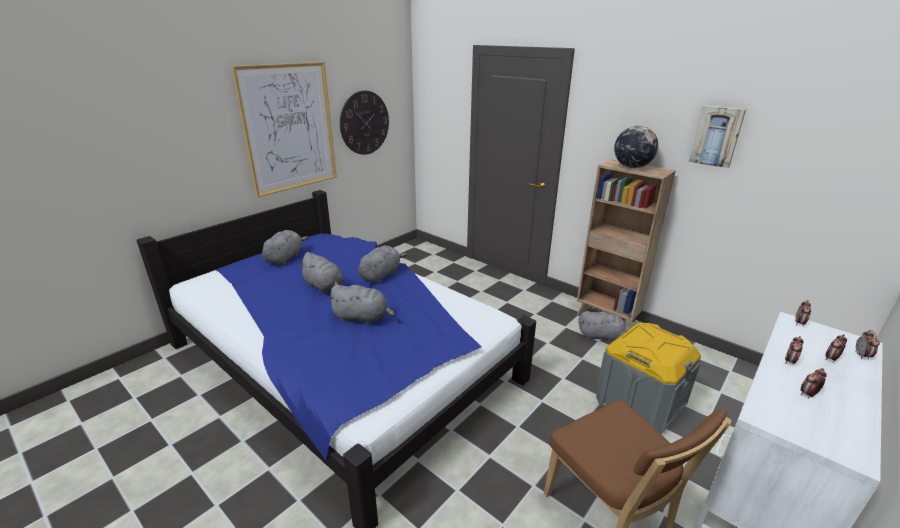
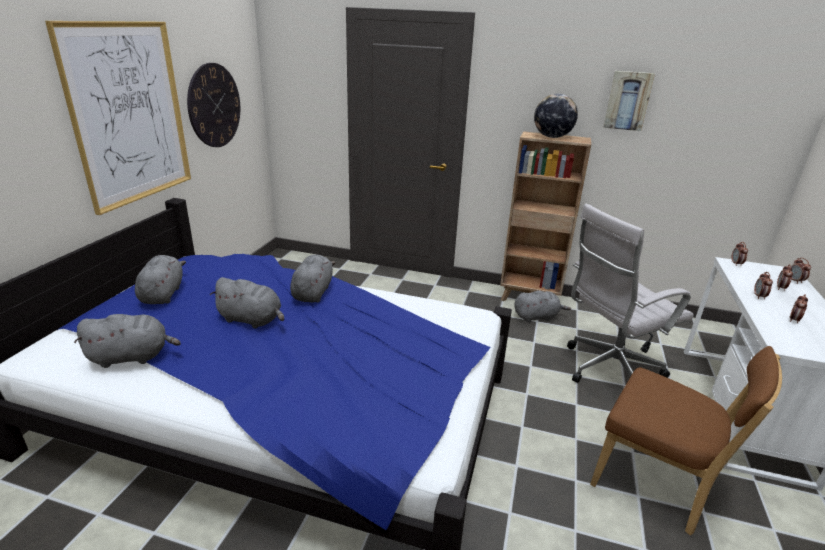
camera: 25 degrees left, 0 degrees up
(362, 318) = (334, 346): grey plush toy -> grey plush toy (132, 357)
(639, 402) = (608, 370): grey storage box -> white office chair

